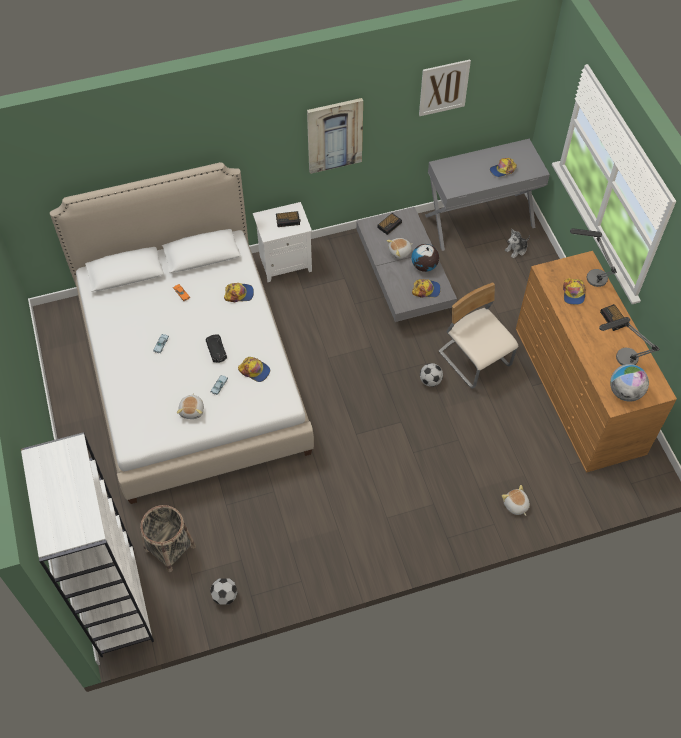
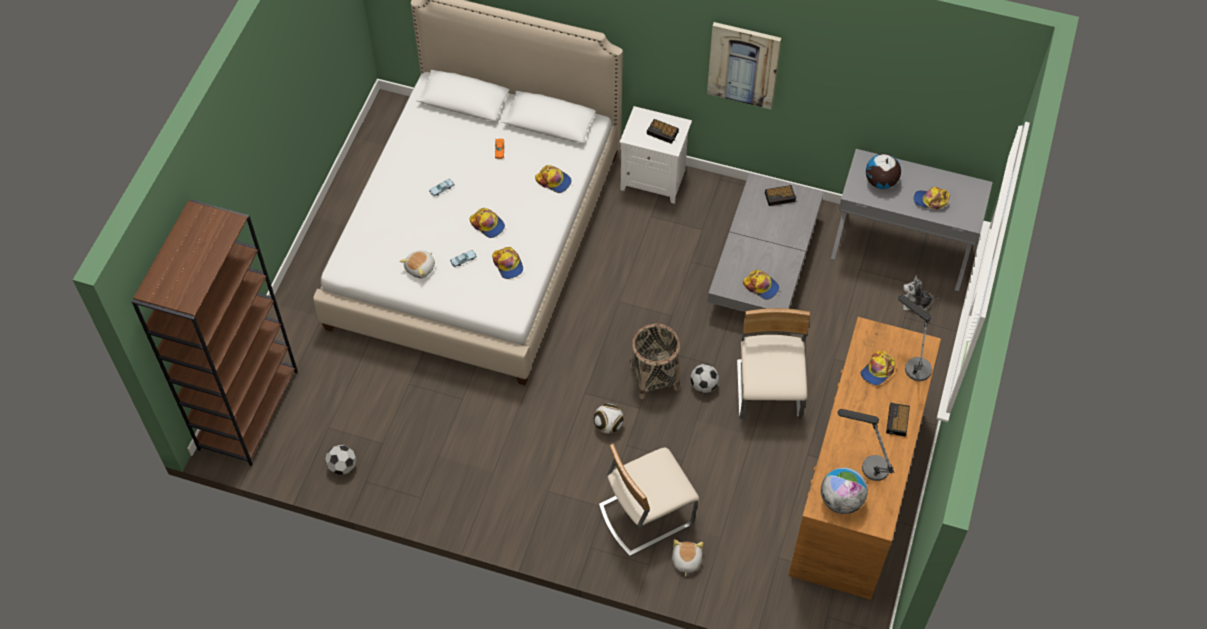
camera: 35 degrees right, 0 degrees up
(116, 600) = (248, 409): white bookcase -> brown bookcase
(170, 548) = (328, 392): basket -> basket (654, 377)
(216, 351) = (488, 224): black toy car -> cap
(390, 447) = (608, 426): none -> football
(400, 252) = (767, 231): plush toy -> none
(424, 266) = (780, 261): globe -> globe (880, 182)
(443, 87) = (885, 71): picture -> none
(464, 491) = (645, 514): none -> beige chair

